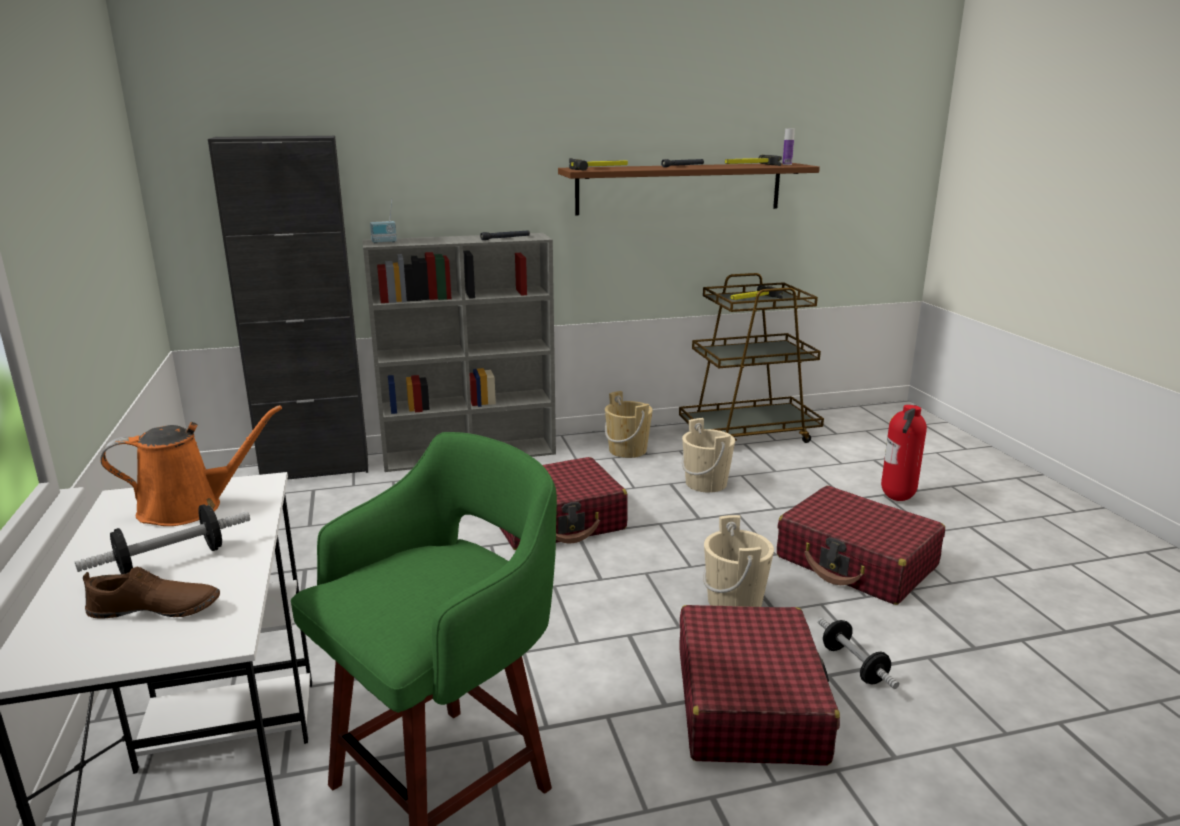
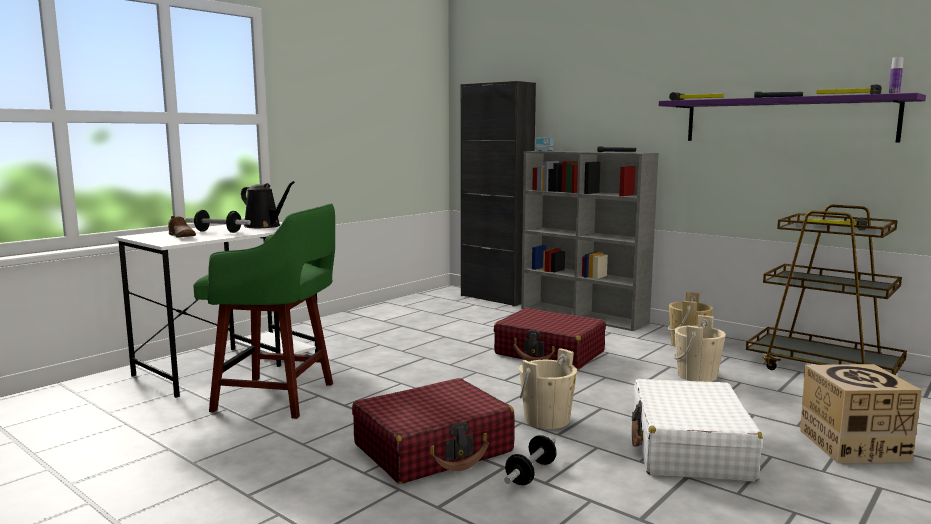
camera: 55 degrees right, 10 degrees down
(189, 507) = (265, 226): orange watering can -> black watering can
(679, 188) = (786, 120): brown shelf -> purple shelf
(856, 562) = (689, 448): red suitcase -> white suitcase
(898, 499) = (852, 445): fire extinguisher -> cardboard box

